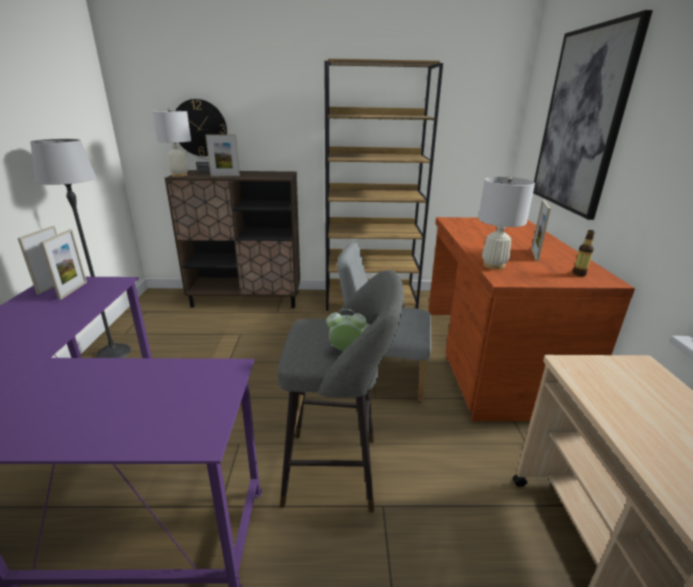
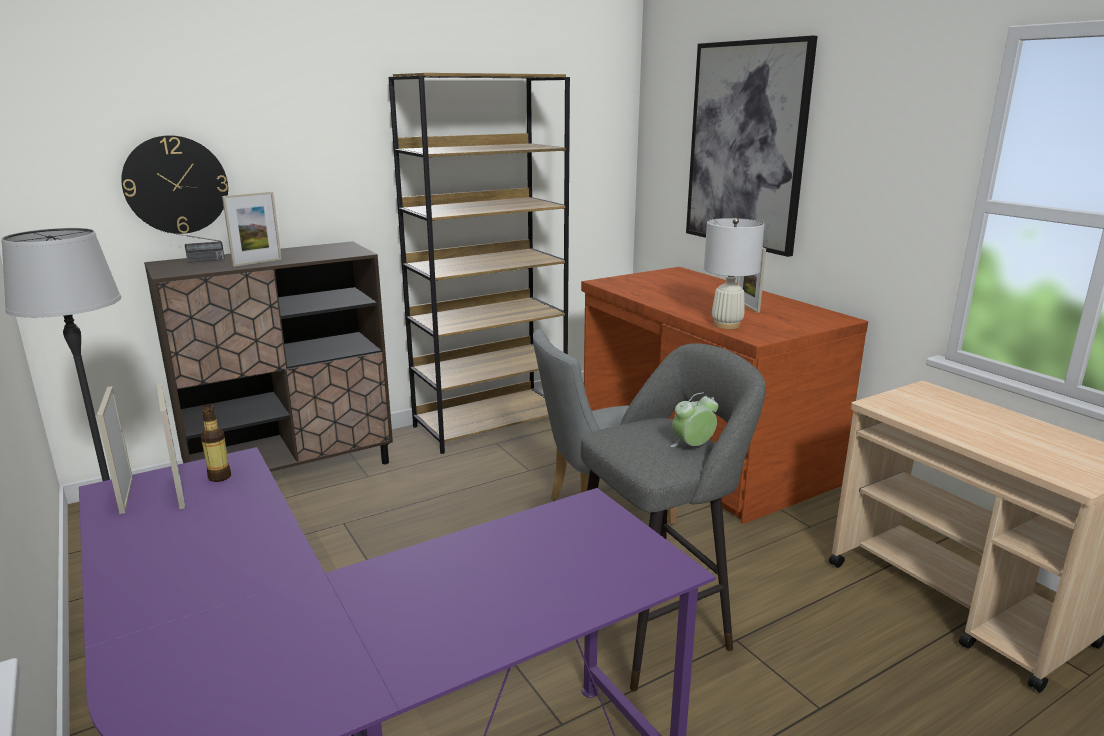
camera: 30 degrees left, 5 degrees down
(179, 175) = (171, 272): white table lamp -> none
(579, 274) = (810, 317): bottle -> bottle (219, 477)

